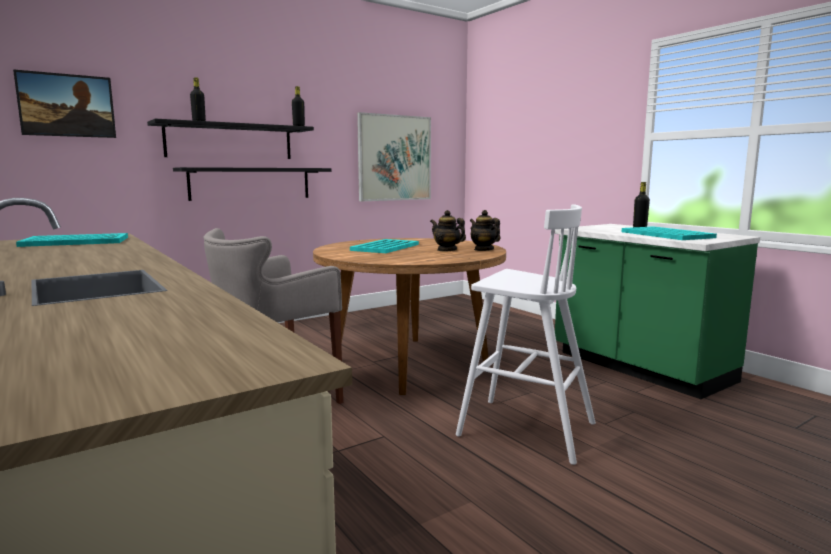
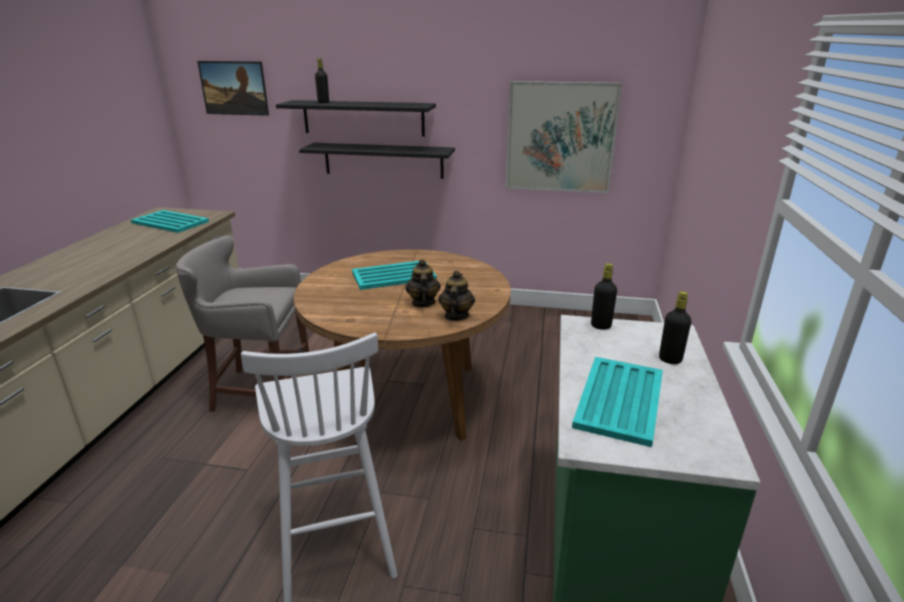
camera: 45 degrees right, 15 degrees up
(298, 126) = (420, 105): black bottle -> black bottle (601, 326)

